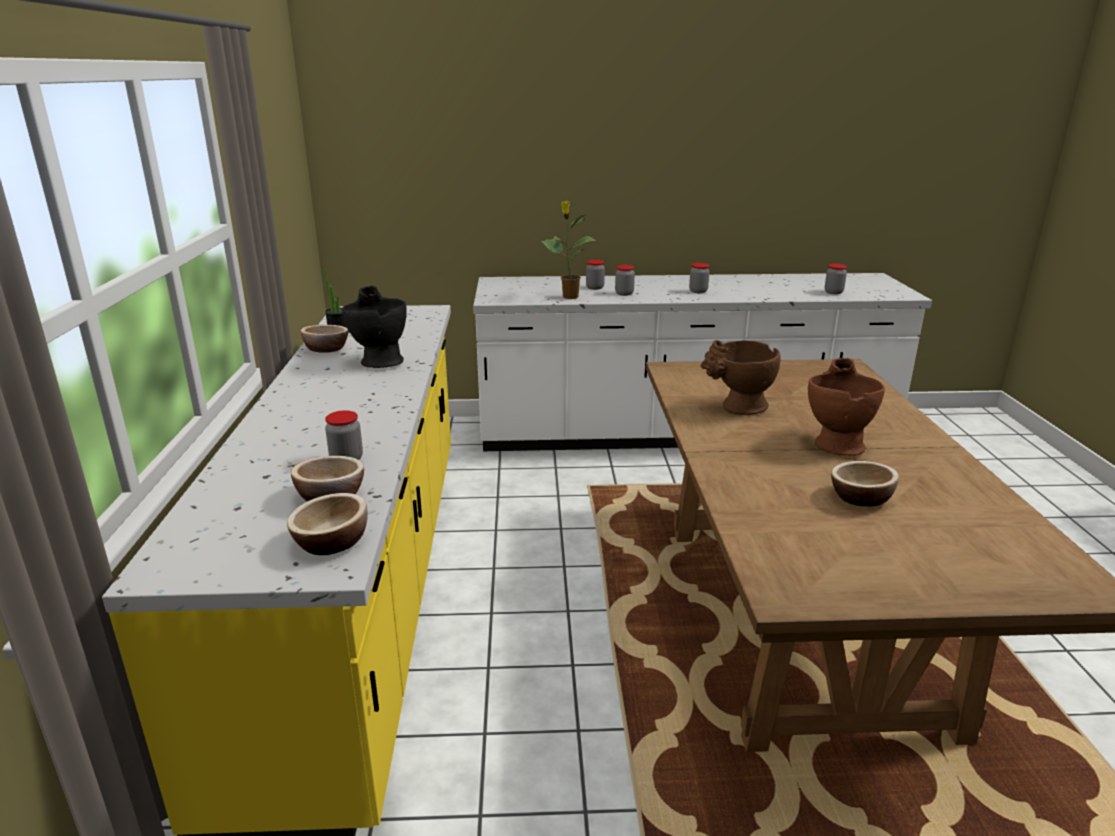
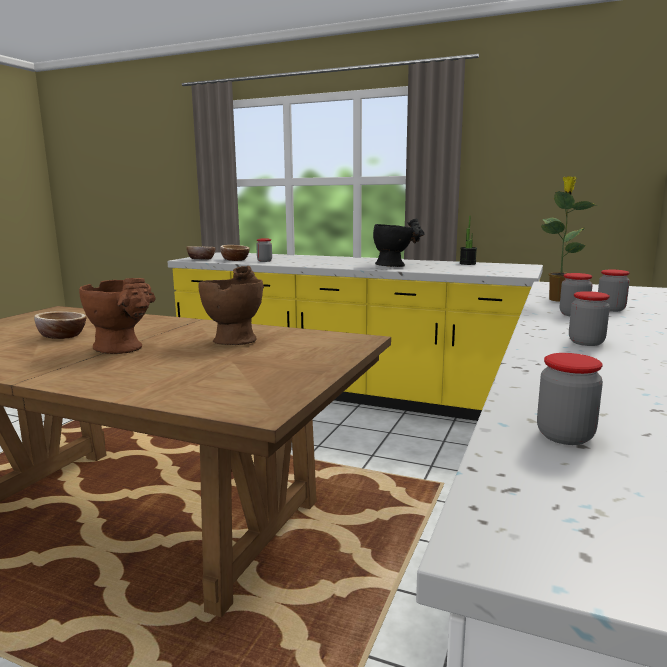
camera: 115 degrees right, 10 degrees down
(326, 349) = (429, 262): bowl -> none

